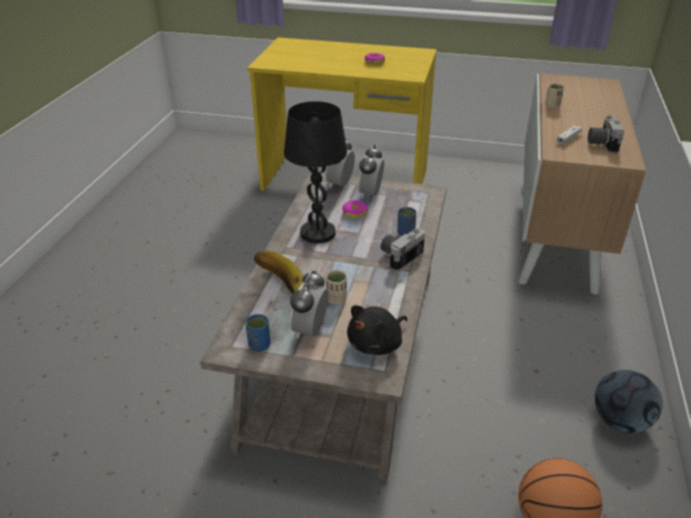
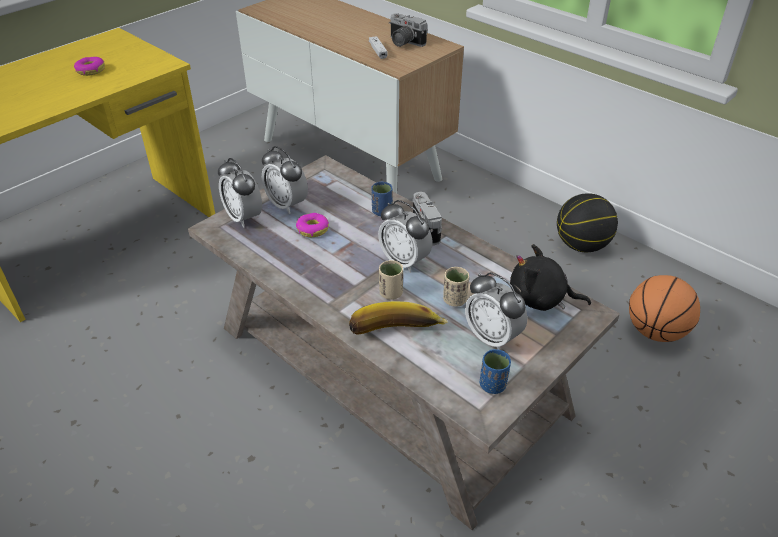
camera: 60 degrees left, 5 degrees up
(317, 233) = (324, 270): black table lamp -> none
(358, 262) = (404, 261): none -> alarm clock
(377, 344) = (541, 299): black plush toy -> black plush toy turned 120 degrees clockwise
(552, 106) = (312, 33): beige cup -> beige cup (391, 293)
(619, 422) = (582, 245): football -> basketball

